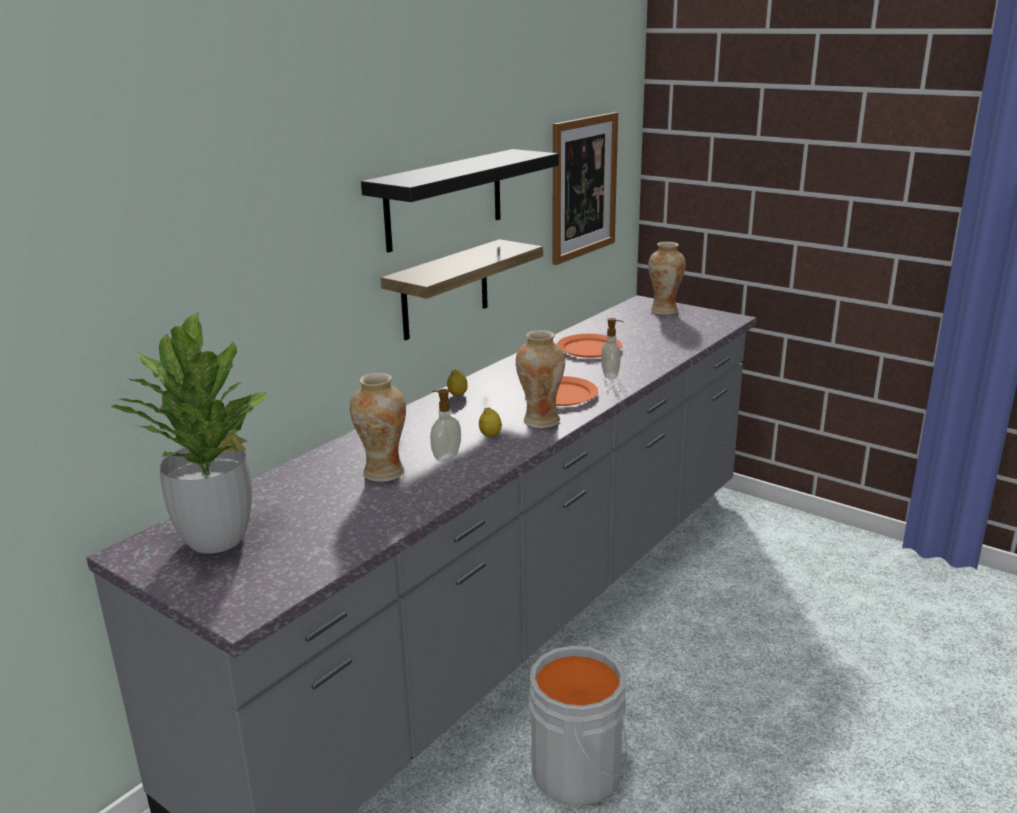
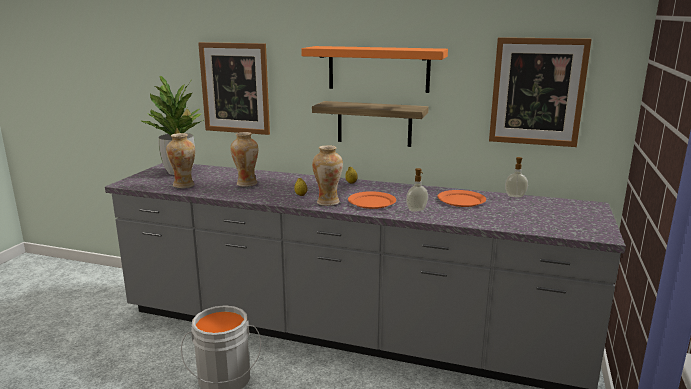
camera: 70 degrees right, 5 degrees down
(227, 308) = (235, 88): none -> picture
(444, 199) = (378, 69): black shelf -> orange shelf
(445, 457) = (269, 191): soap dispenser -> soap dispenser (515, 196)
(664, 311) = (581, 213): vase -> vase (184, 185)

